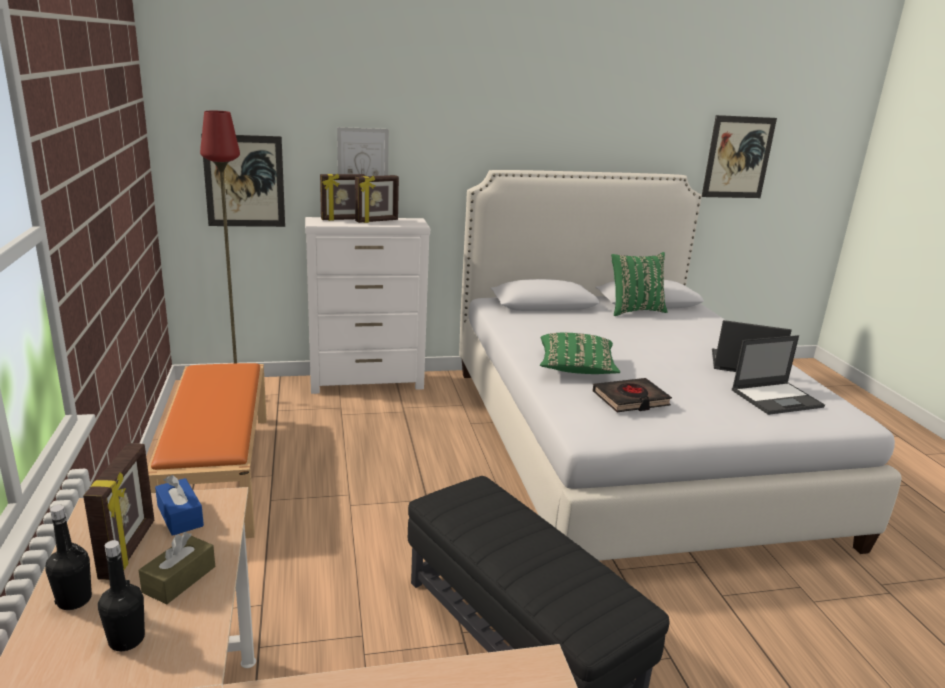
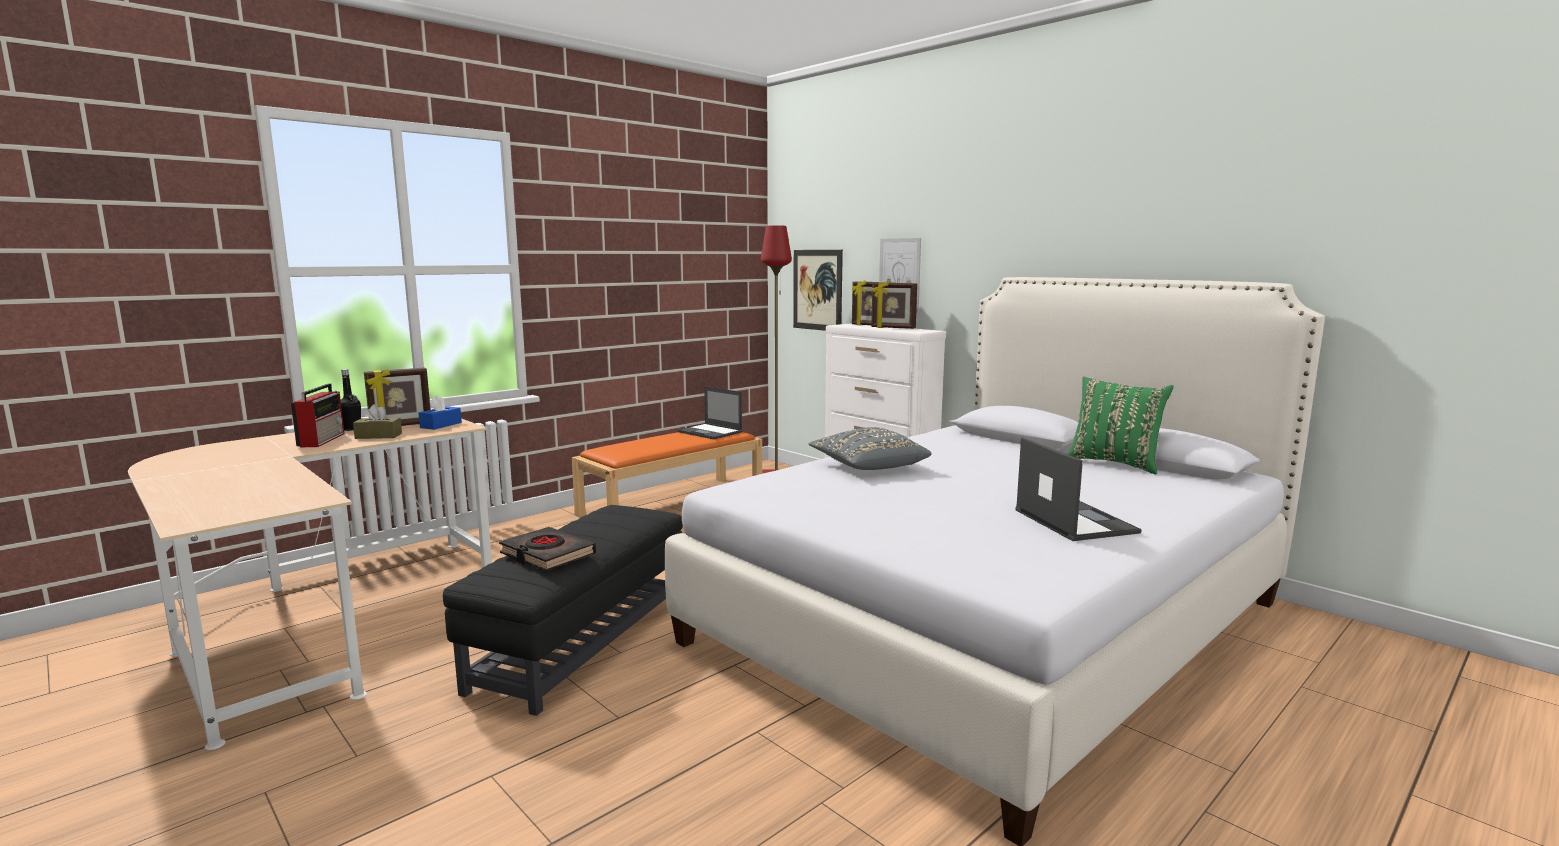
camera: 60 degrees right, 10 degrees down
(126, 640) = (322, 440): black bottle -> radio
(576, 368) = (868, 467): green pillow -> grey pillow
(630, 399) = (826, 488): black book -> black book (547, 554)
(738, 157) = (1425, 256): picture -> none
(777, 398) = (992, 544): laptop -> laptop (711, 432)

